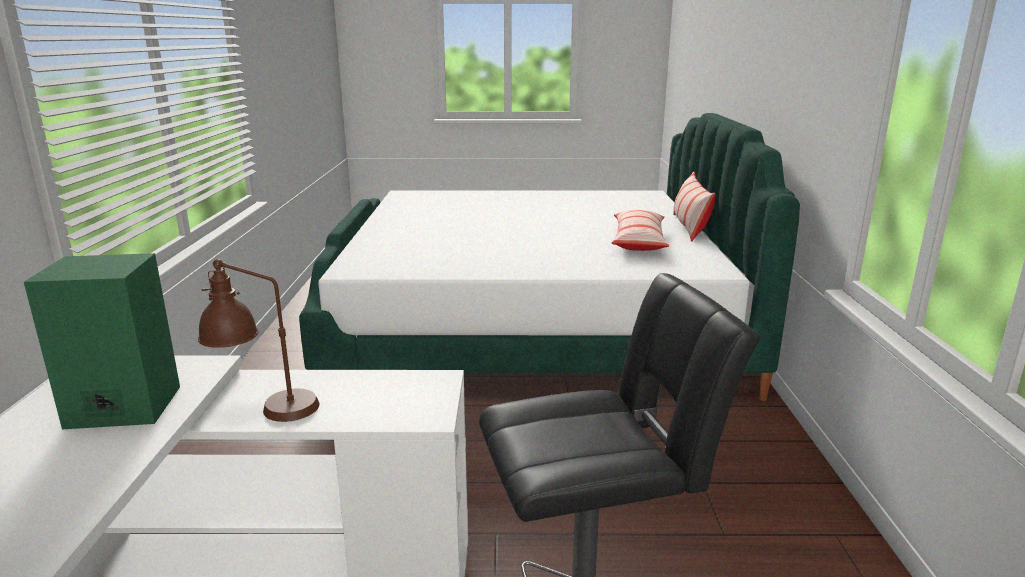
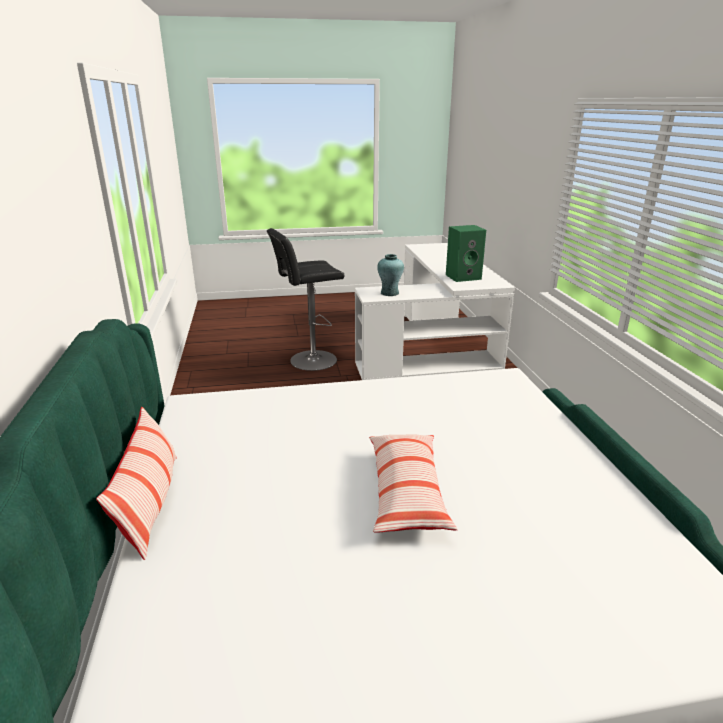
camera: 170 degrees right, 5 degrees up
(266, 412) = (422, 287): brown table lamp -> none
(376, 394) = (389, 293): none -> turquoise vase
(638, 241) = (243, 452): pillow -> pillow (406, 492)

